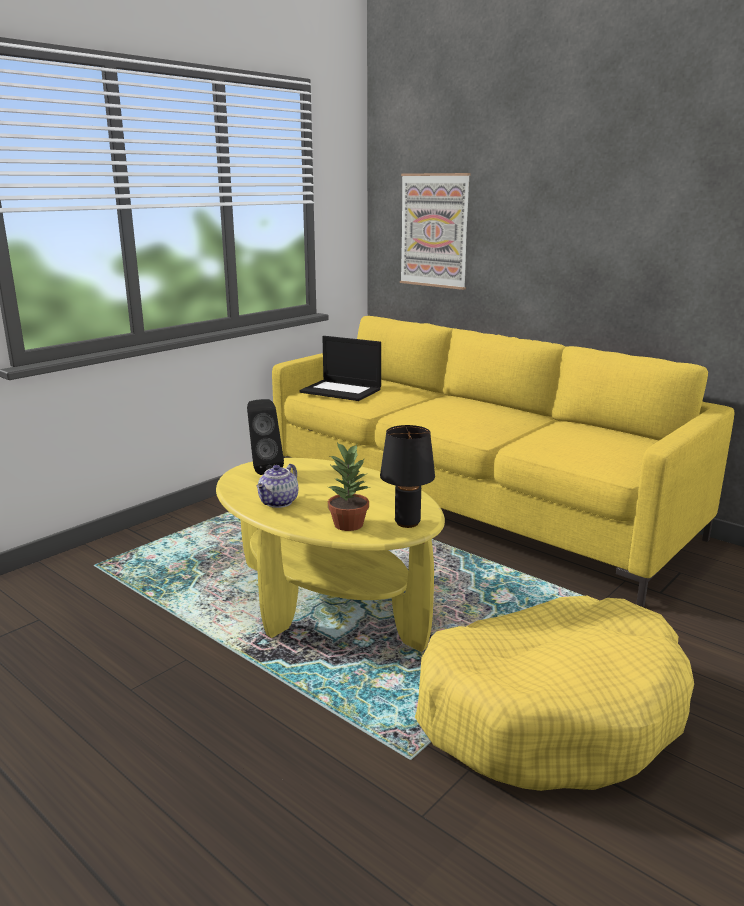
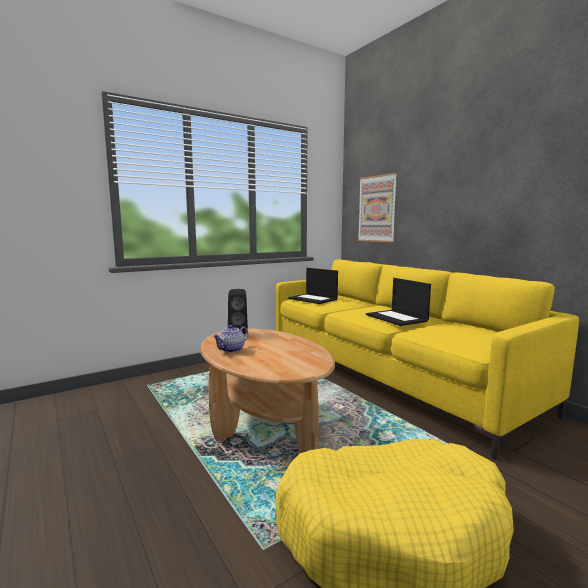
camera: 15 degrees right, 10 degrees down
(327, 605) = (264, 425): yellow coffee table -> brown coffee table
(348, 524) = (264, 365): potted plant -> none
(407, 523) = (303, 369): black table lamp -> none
(492, 421) = (397, 318): none -> laptop

